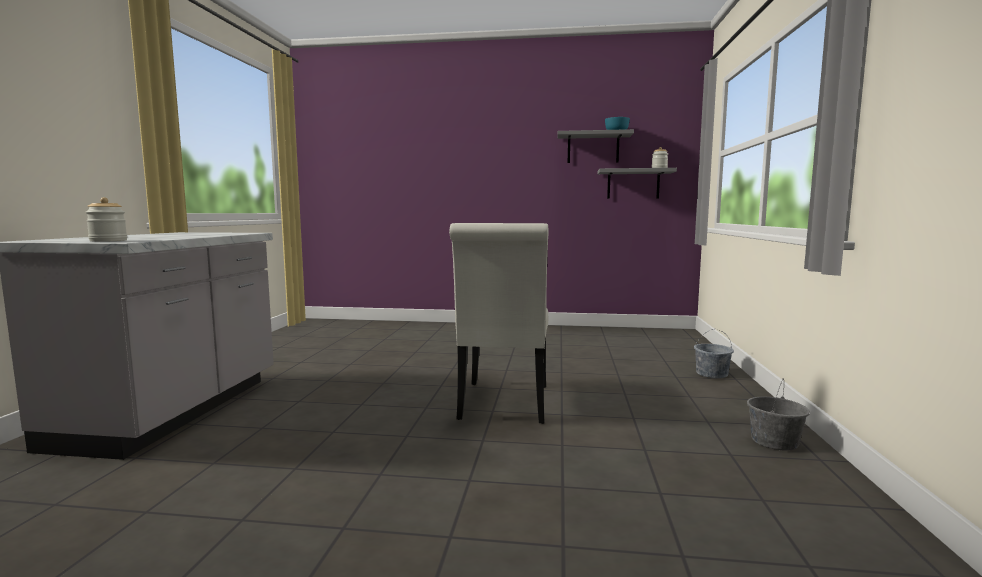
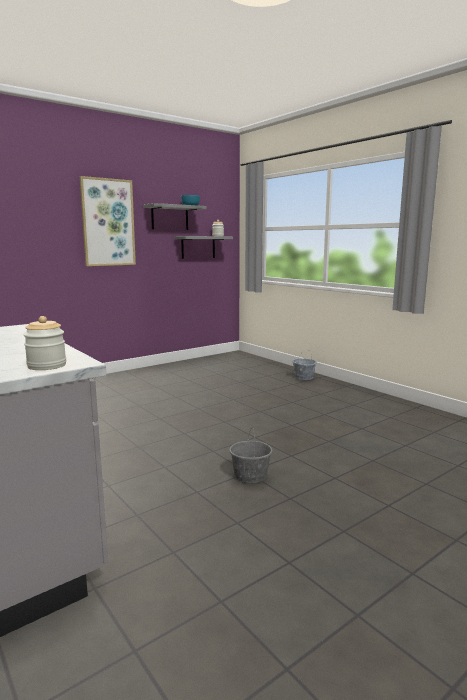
camera: 45 degrees left, 5 degrees up
(503, 405) = (252, 431): white chair -> none
(514, 157) = (108, 222): none -> picture
(774, 441) = (390, 405): grey bucket -> grey bucket (250, 475)

